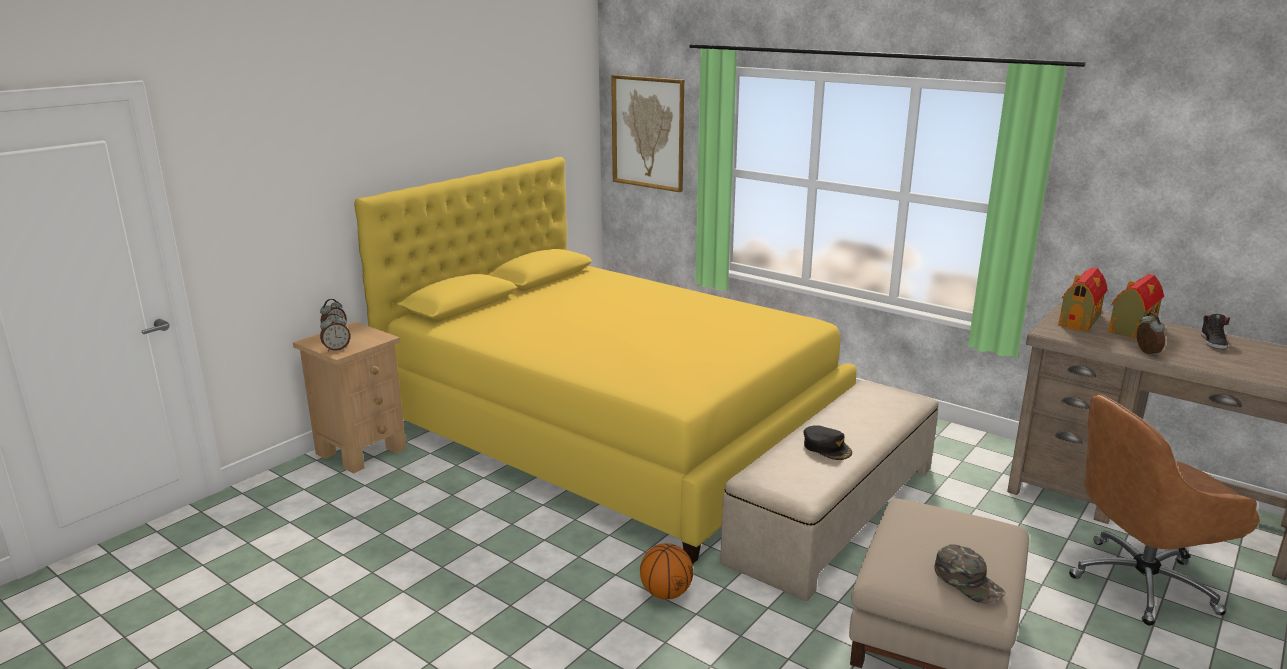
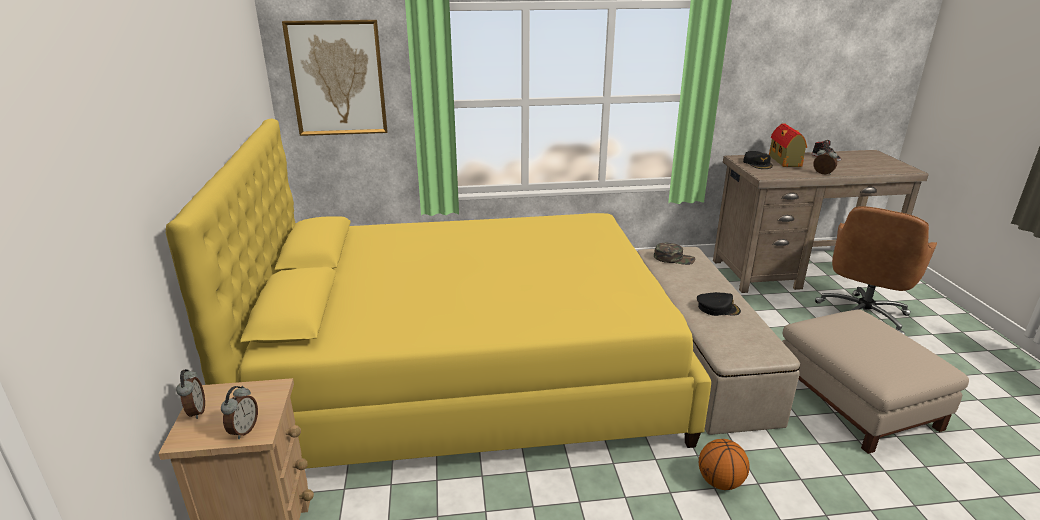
camera: 45 degrees left, 5 degrees up
(968, 581) = (919, 357): green cap -> green cap (674, 258)
(1080, 320) = (757, 163): toy house -> black cap

